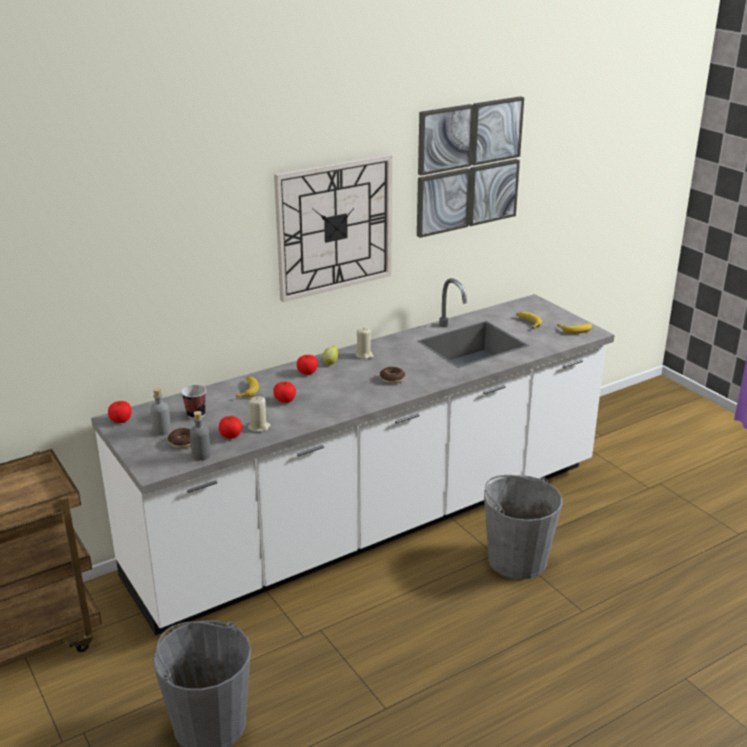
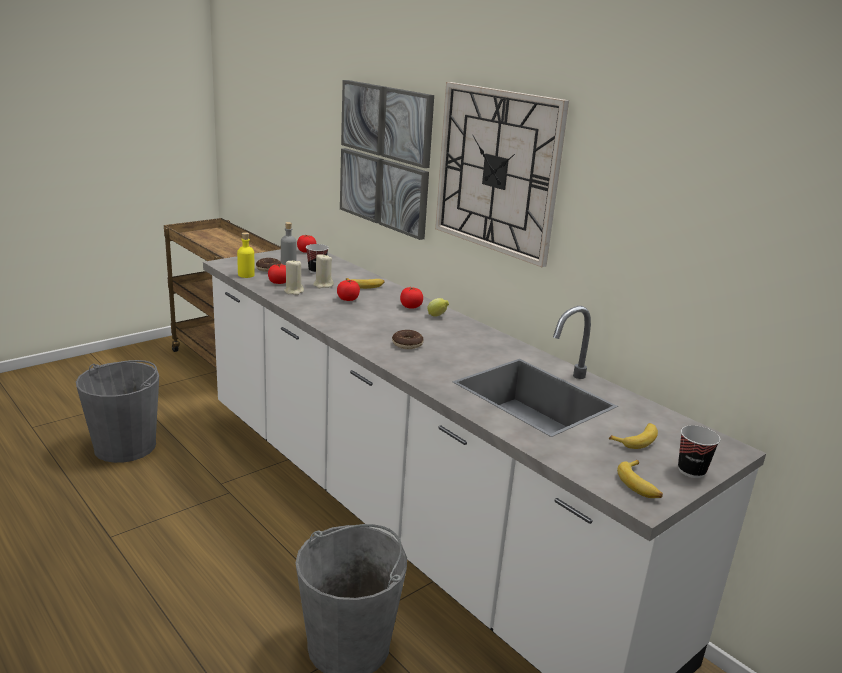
camera: 80 degrees right, 5 degrees down
(201, 455) = (246, 275): grey bottle -> yellow bottle
(364, 355) = (462, 331): beige candle -> beige candle (323, 285)
(468, 166) = (683, 162): picture -> picture (385, 157)
(558, 315) = (691, 470): none -> cup

